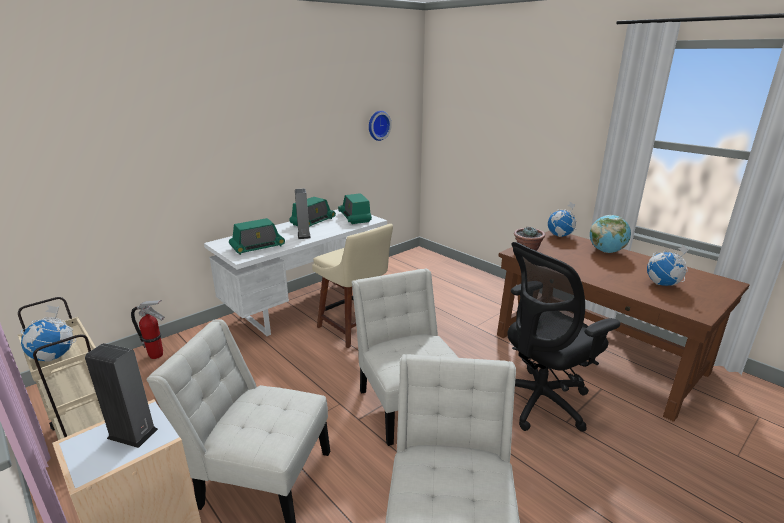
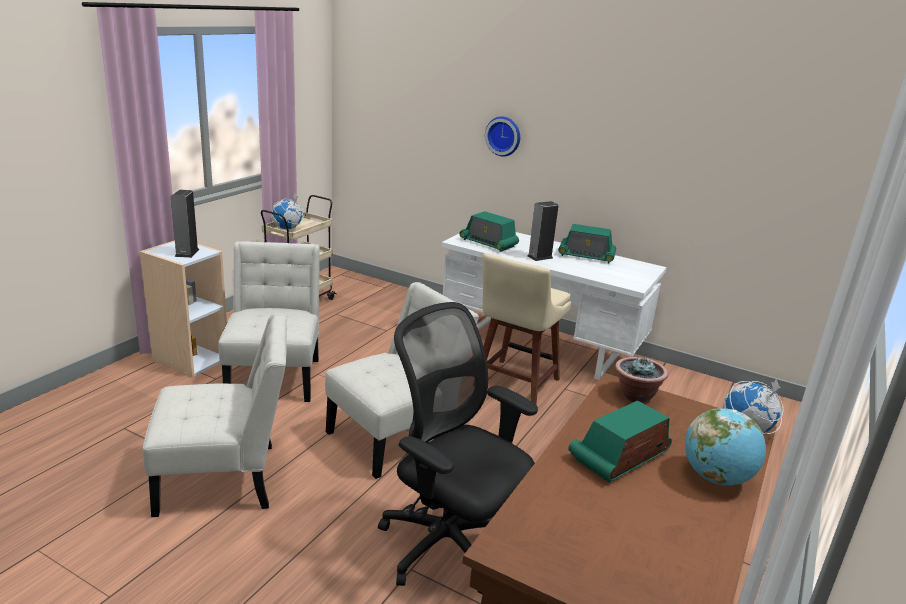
camera: 70 degrees right, 0 degrees up
(157, 355) = (402, 298): fire extinguisher -> none
(355, 217) = (628, 274): radio -> radio (619, 456)
(378, 125) = (761, 171): wall clock -> wall clock (504, 136)
(662, 284) = (605, 527): globe -> none

